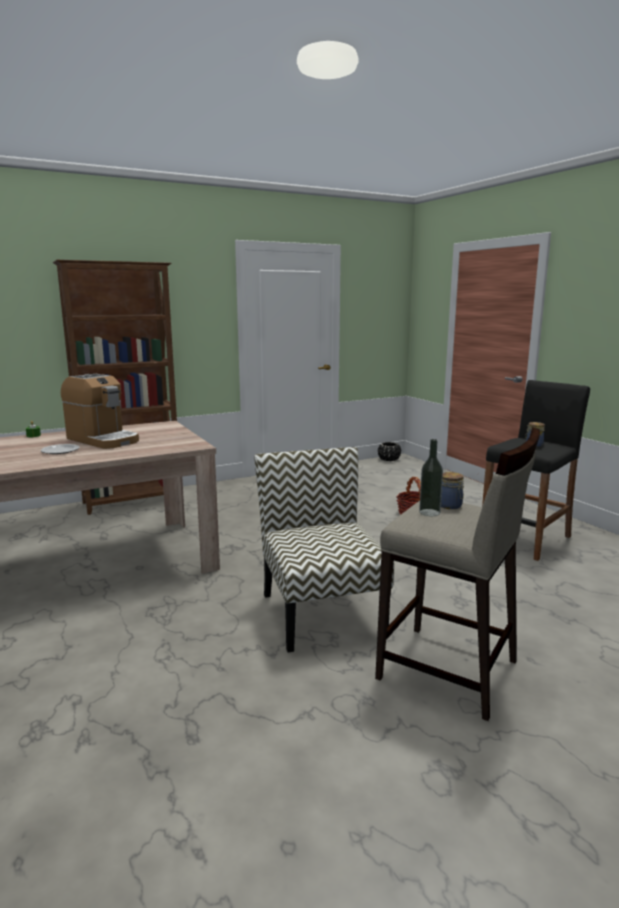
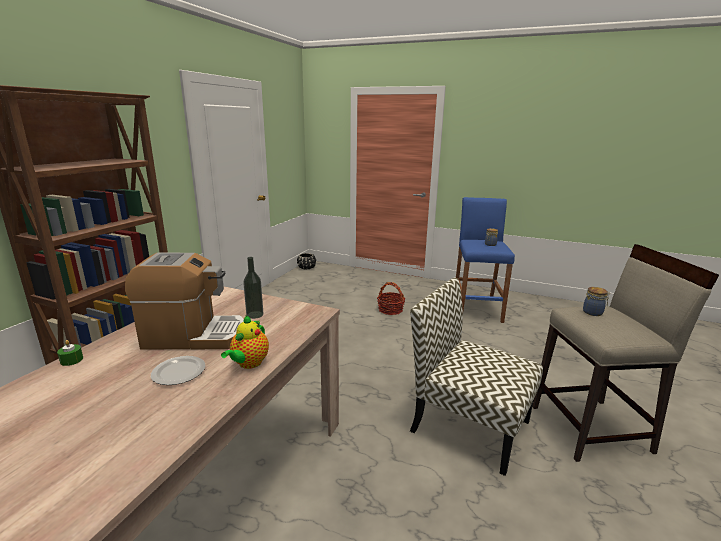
camera: 40 degrees left, 5 degrees up
(96, 456) = (249, 364): none -> teapot
(429, 512) = (600, 323): bottle -> bottle (255, 315)
(526, 539) = (476, 309): black stool -> blue stool

